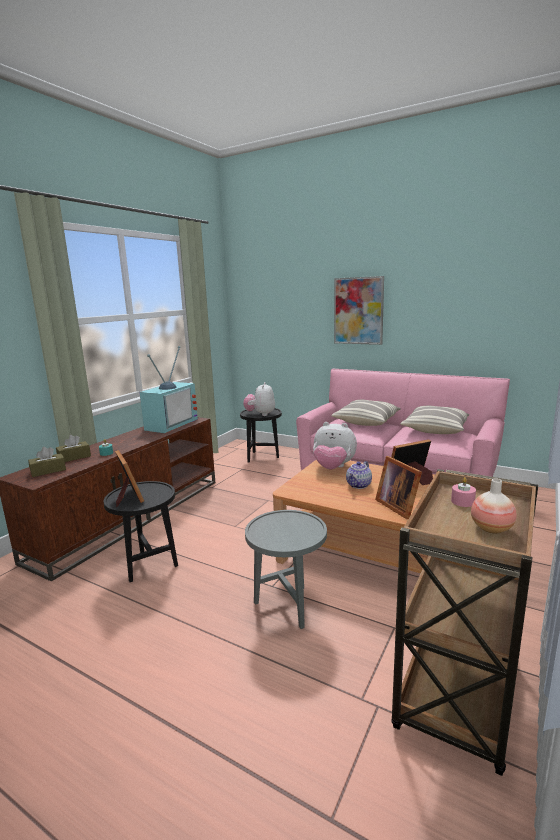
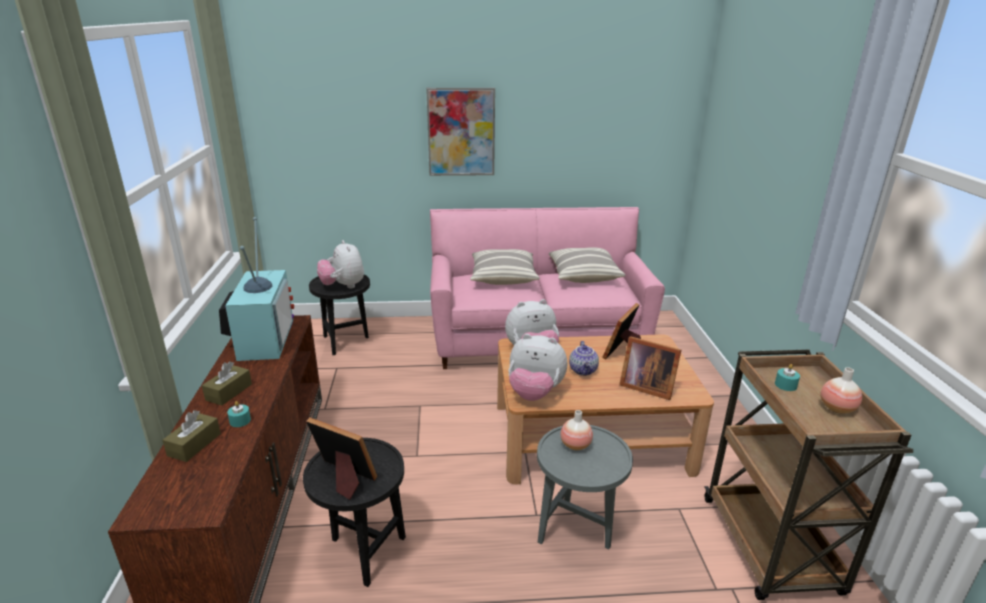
camera: 35 degrees left, 10 degrees up
(48, 471) = (189, 484): brown tissue box -> brown tissue box (229, 392)
(286, 523) = (575, 445): none -> vase
(302, 489) = (534, 393): none -> plush toy
(462, 501) = (785, 385): pink candle -> turquoise candle

